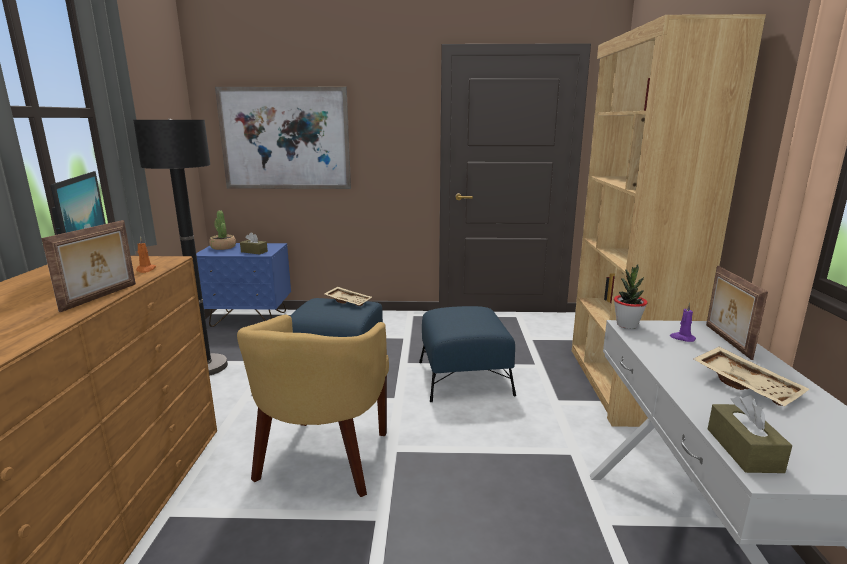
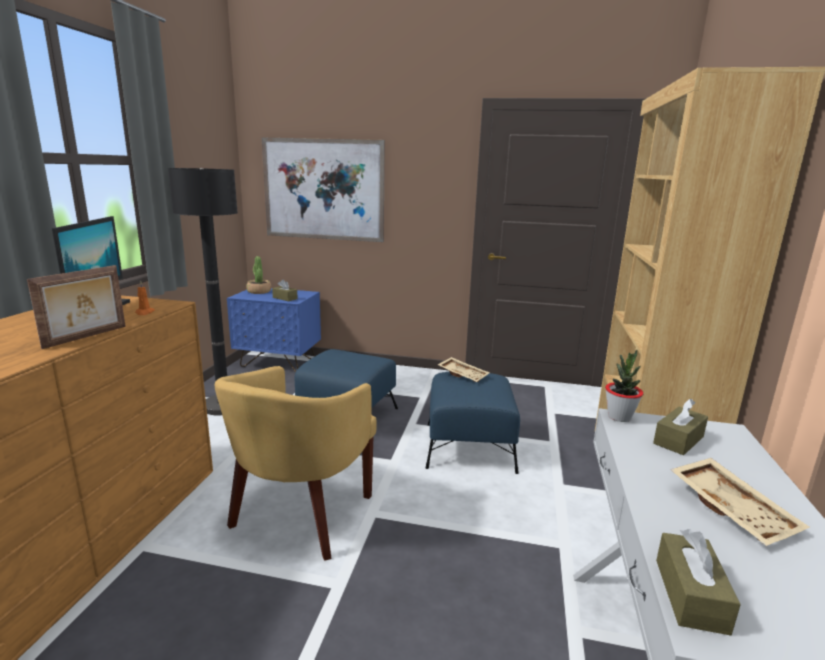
camera: 10 degrees right, 0 degrees up
(348, 301) = (361, 355): beige tray -> beige tray (463, 375)
(682, 338) = (678, 440): purple candle -> brown tissue box
(726, 341) = (732, 450): picture frame -> none

